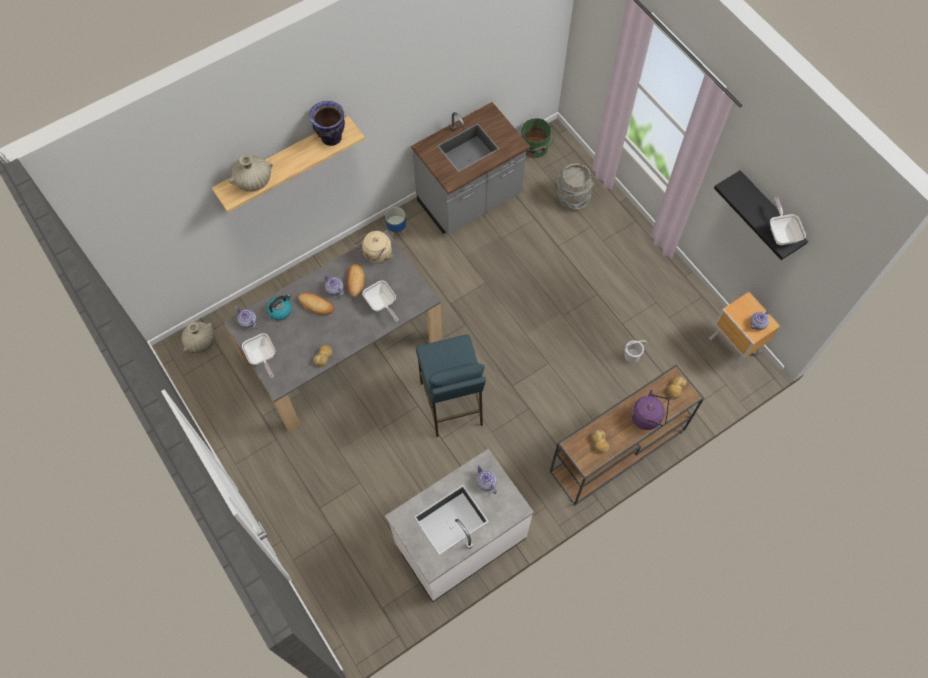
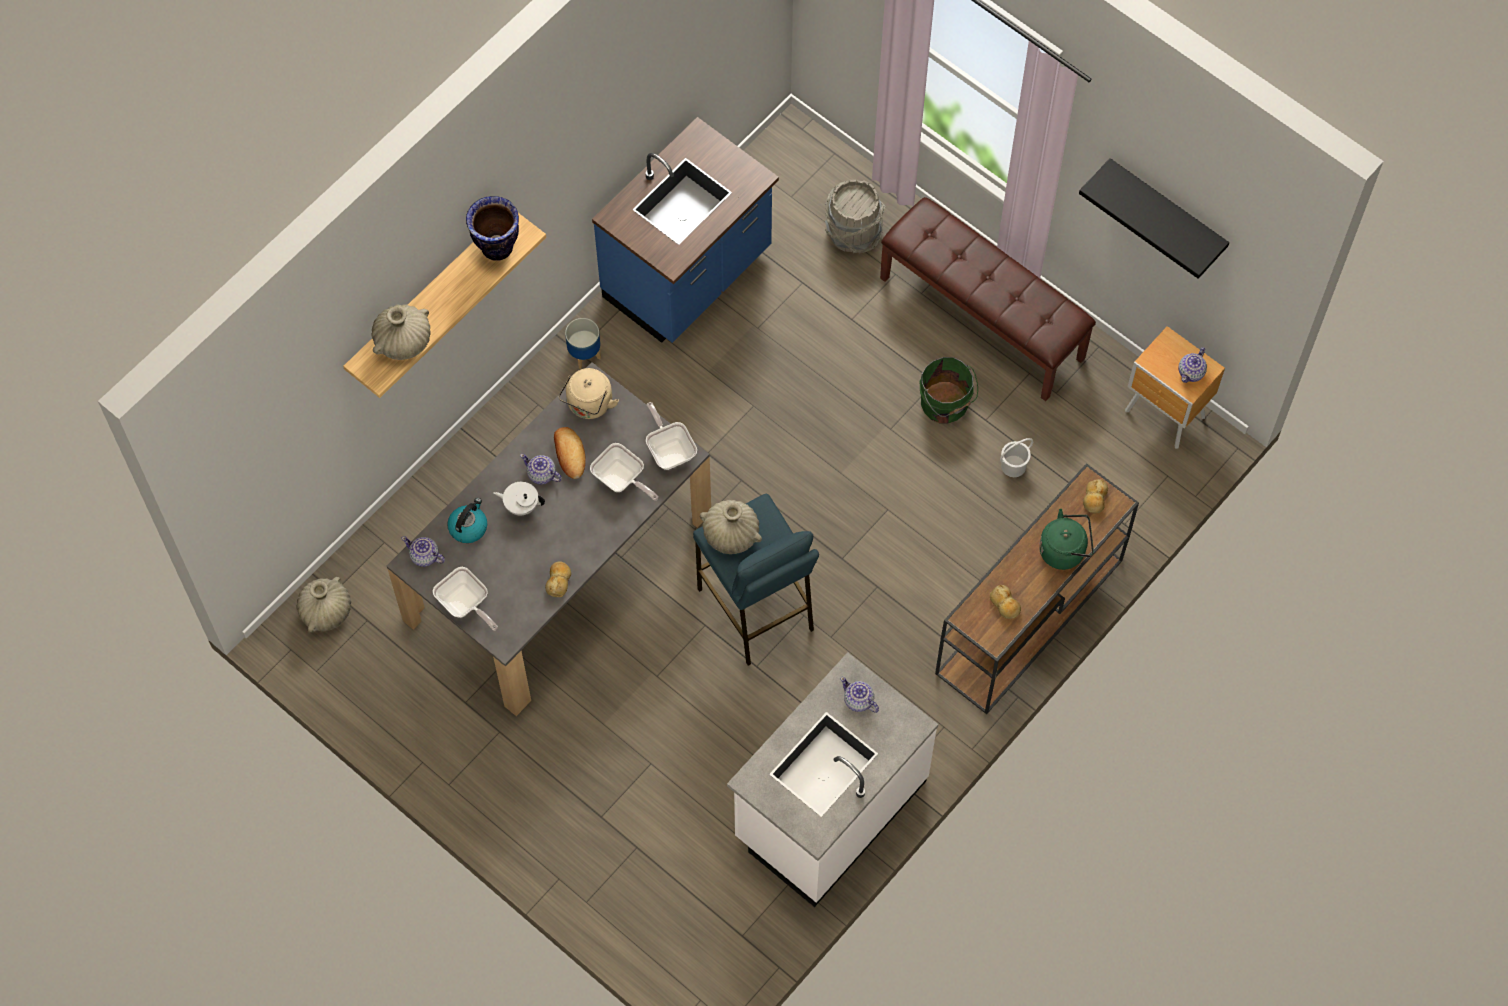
camera: 15 degrees left, 0 degrees up
(316, 305) = (521, 505): bread -> white teapot
(438, 354) = (731, 535): none -> beige vase
(470, 200) = (689, 276): grey counter -> blue counter
(534, 148) = (768, 164): green bucket -> green bucket (945, 404)
(636, 263) = (983, 317): none -> brown bench
(648, 417) = (1065, 550): purple kettle -> green kettle
(782, 233) = (1190, 239): frying pan -> frying pan (669, 449)

